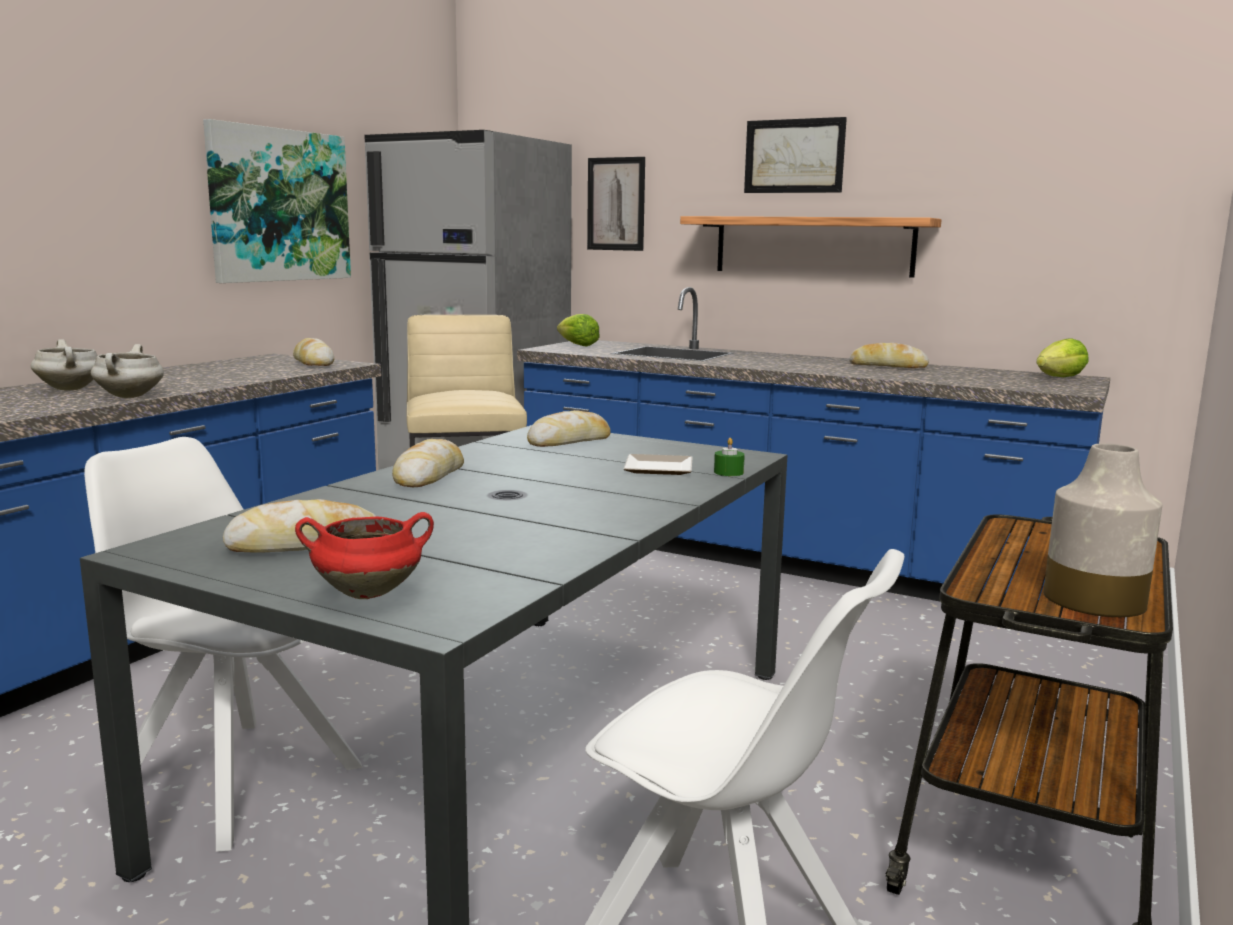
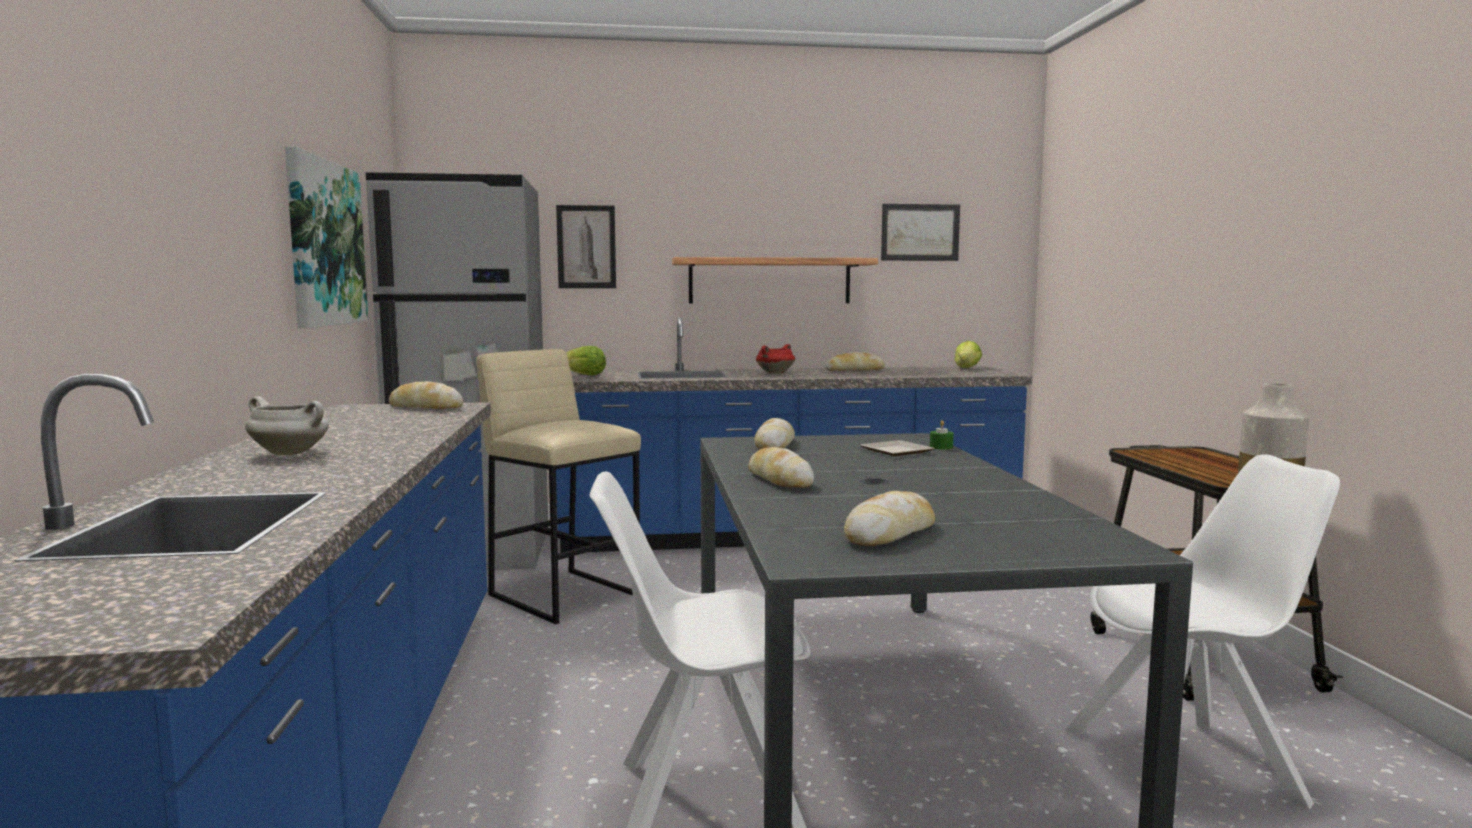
camera: 35 degrees left, 5 degrees down
(130, 396) = (399, 450): white cooking pot -> none
(369, 592) = (1038, 546): red cooking pot -> red cooking pot (775, 373)
(794, 156) = (750, 209): picture -> picture (920, 232)

